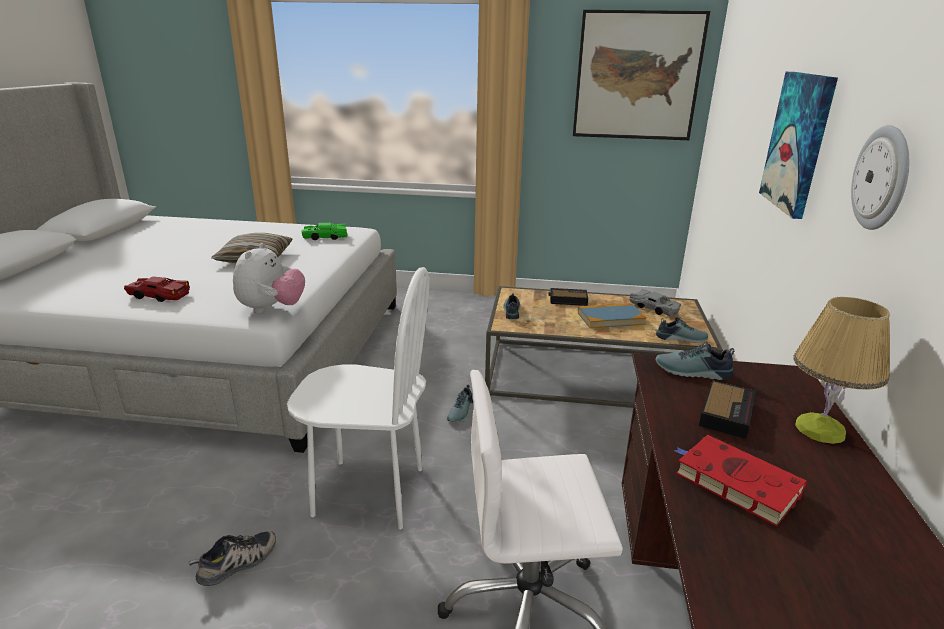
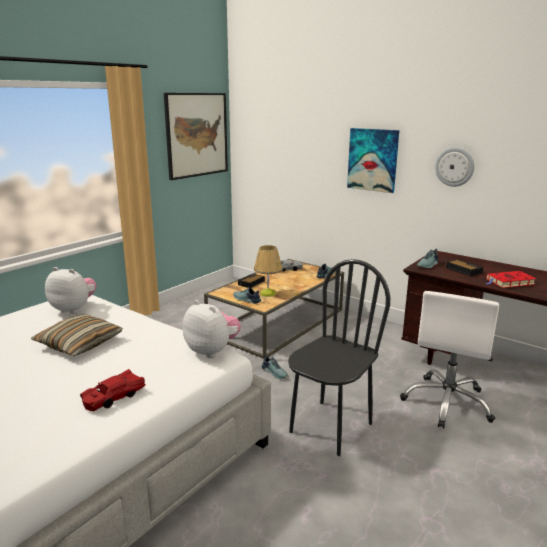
camera: 60 degrees left, 5 degrees down
(238, 563) = (367, 496): shoe -> none
(325, 237) = (74, 309): green toy car -> plush toy
(369, 492) = (330, 427): white chair -> black chair
(610, 318) = (287, 281): book -> none
(819, 429) = (480, 262): table lamp -> table lamp (268, 293)

